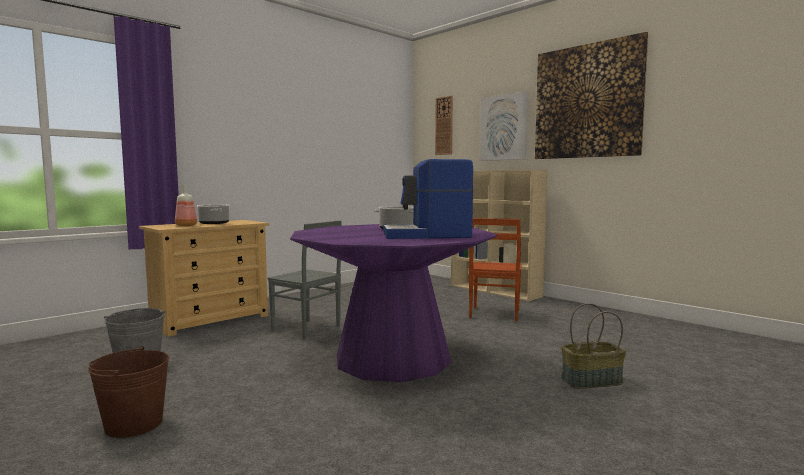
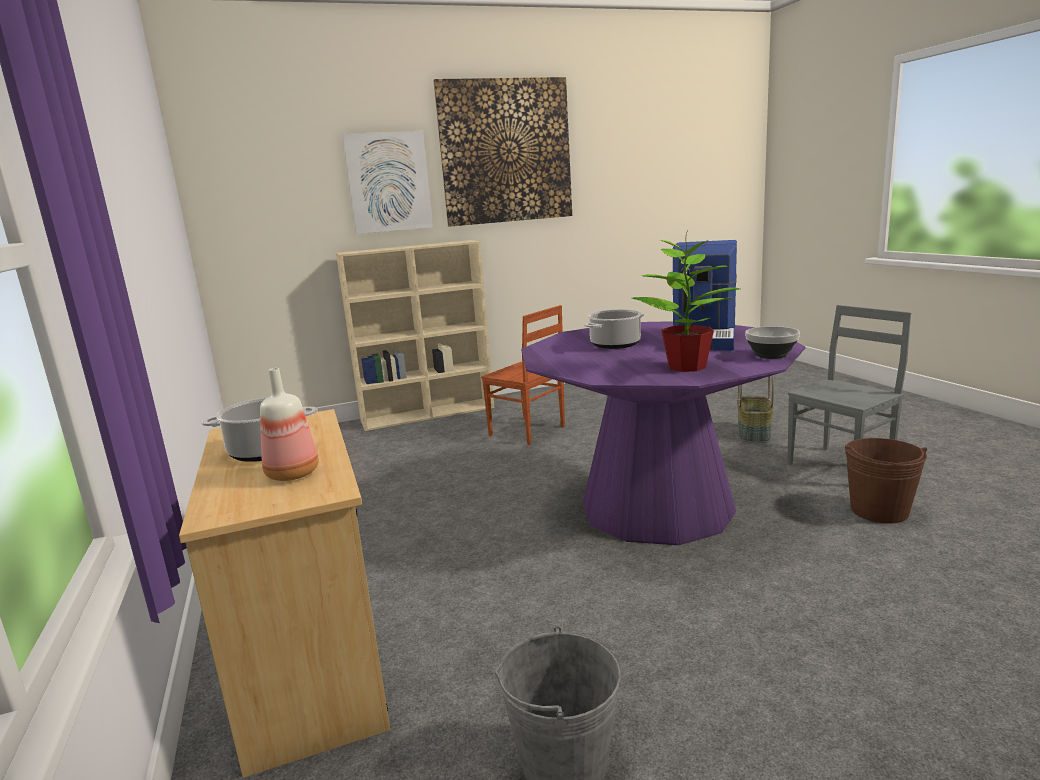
camera: 65 degrees left, 10 degrees up
(134, 424) = (865, 732): brown bucket -> brown bucket (879, 511)
(306, 329) = (482, 556): grey chair -> grey chair (841, 466)
(335, 236) = (688, 367): none -> potted plant
(372, 242) = (771, 355): none -> bowl
(444, 126) = (263, 177): wall clock -> none

